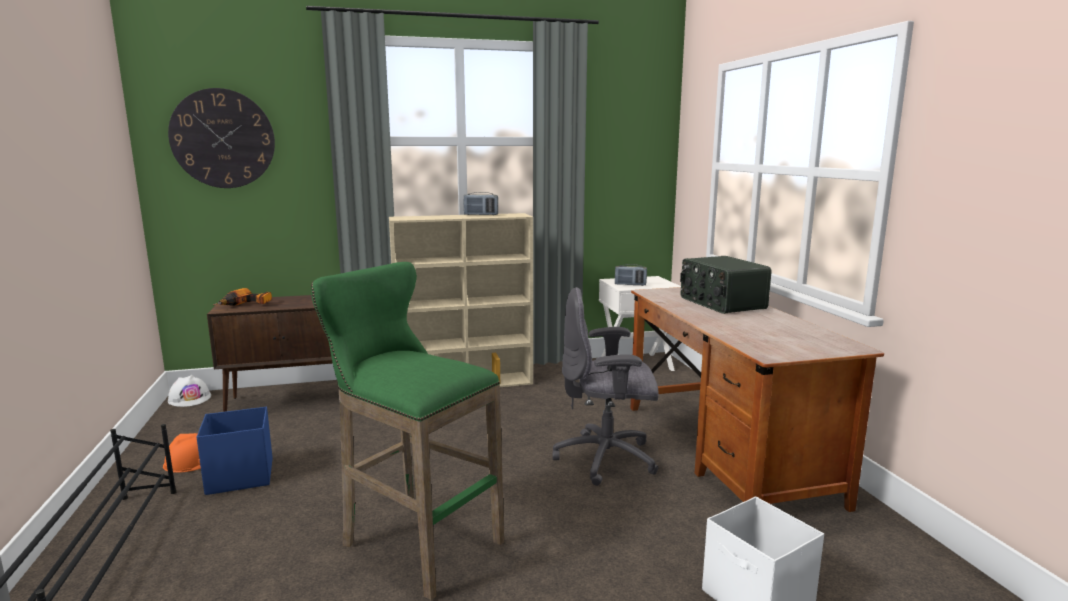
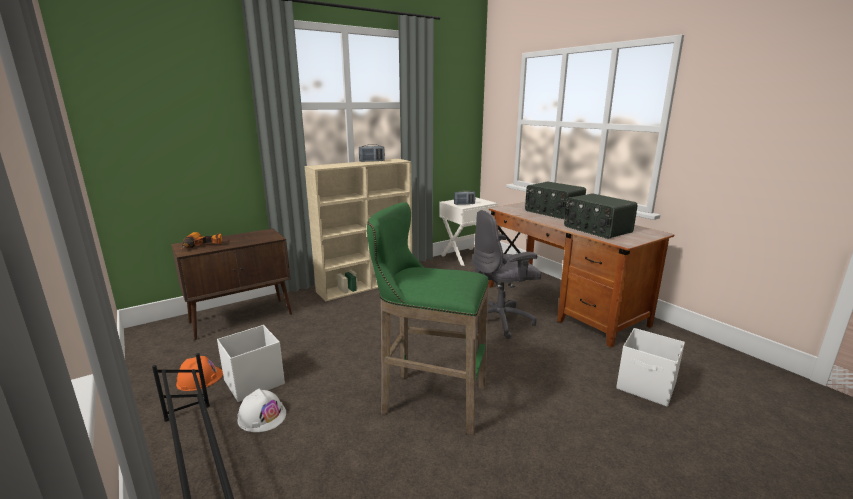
camera: 20 degrees left, 5 degrees up
(190, 398) = (148, 329): white hard hat -> white hard hat (262, 416)
(223, 139) = (156, 105): wall clock -> none
(239, 476) = (253, 382): blue storage box -> white storage box
(753, 333) = (596, 229): none -> radio

